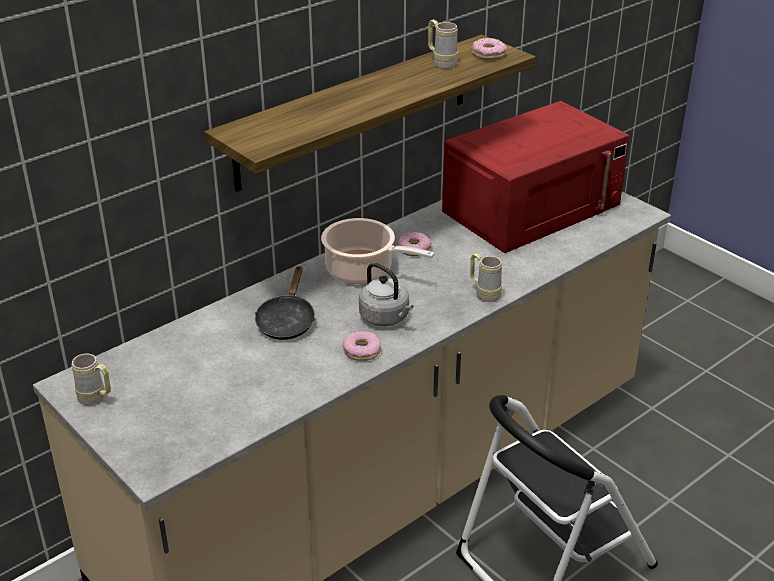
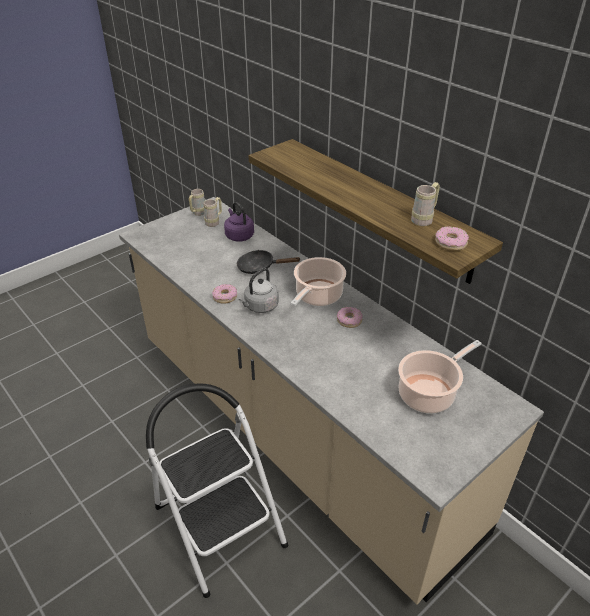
camera: 90 degrees right, 5 degrees up
(188, 345) = (238, 235): none -> purple kettle
(484, 293) = (289, 355): beige mug -> beige mug (214, 222)
(532, 207) = (429, 393): red microwave -> cooking pot

